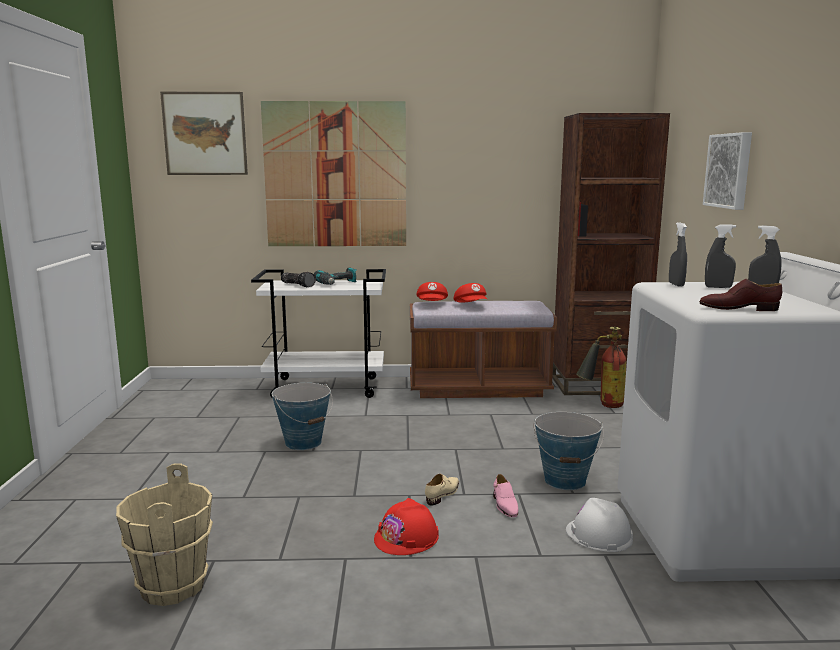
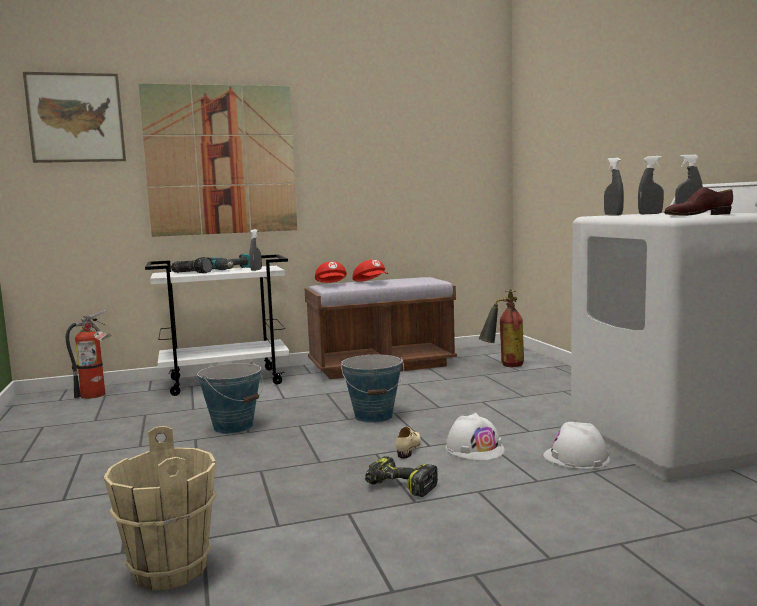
camera: 15 degrees left, 5 degrees down
(212, 388) = (97, 395): none -> fire extinguisher
(356, 286) = (256, 270): none -> grey spray bottle
(406, 537) = (399, 487): red hard hat -> power drill
(504, 505) = (474, 448): pink shoe -> white hard hat
(565, 480) = (515, 423): bucket -> bucket (374, 416)
(597, 385) = (489, 353): brown bookcase -> none
(730, 170) = (612, 131): picture -> none

